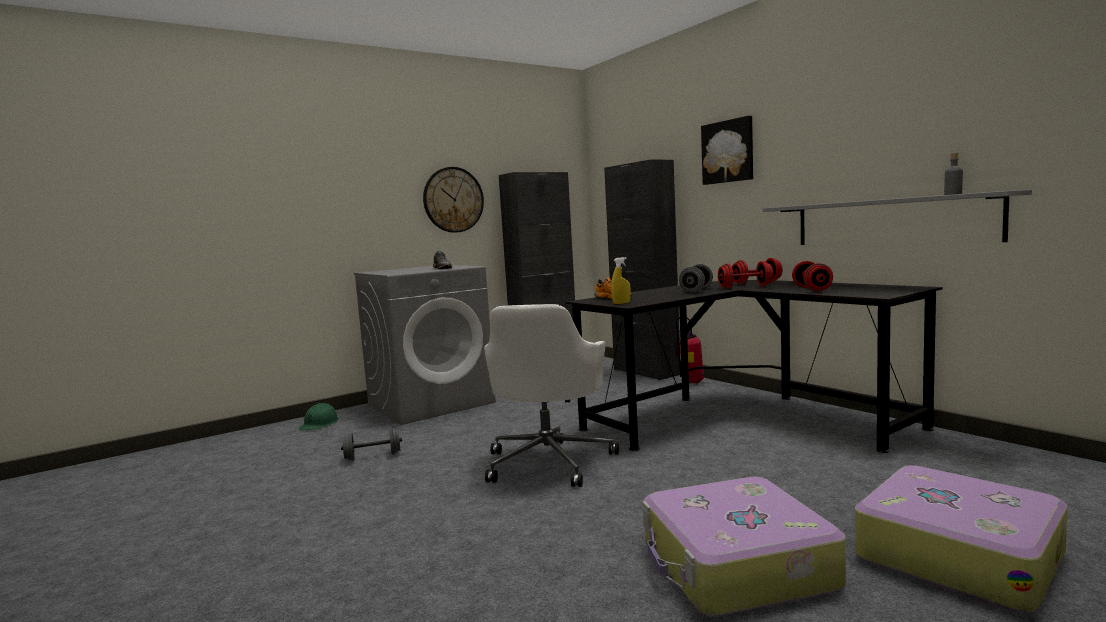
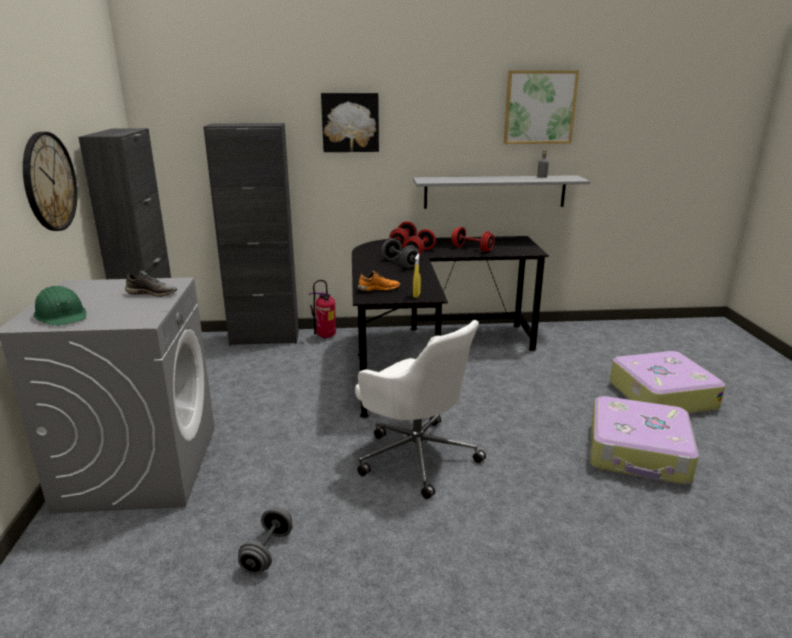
camera: 60 degrees left, 15 degrees up
(320, 424) = (59, 574): green hard hat -> green hard hat (61, 315)
(952, 94) = (539, 107): none -> picture

